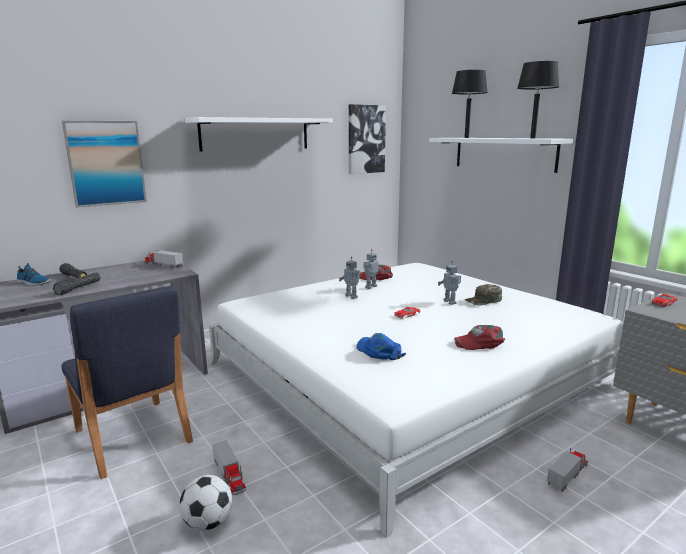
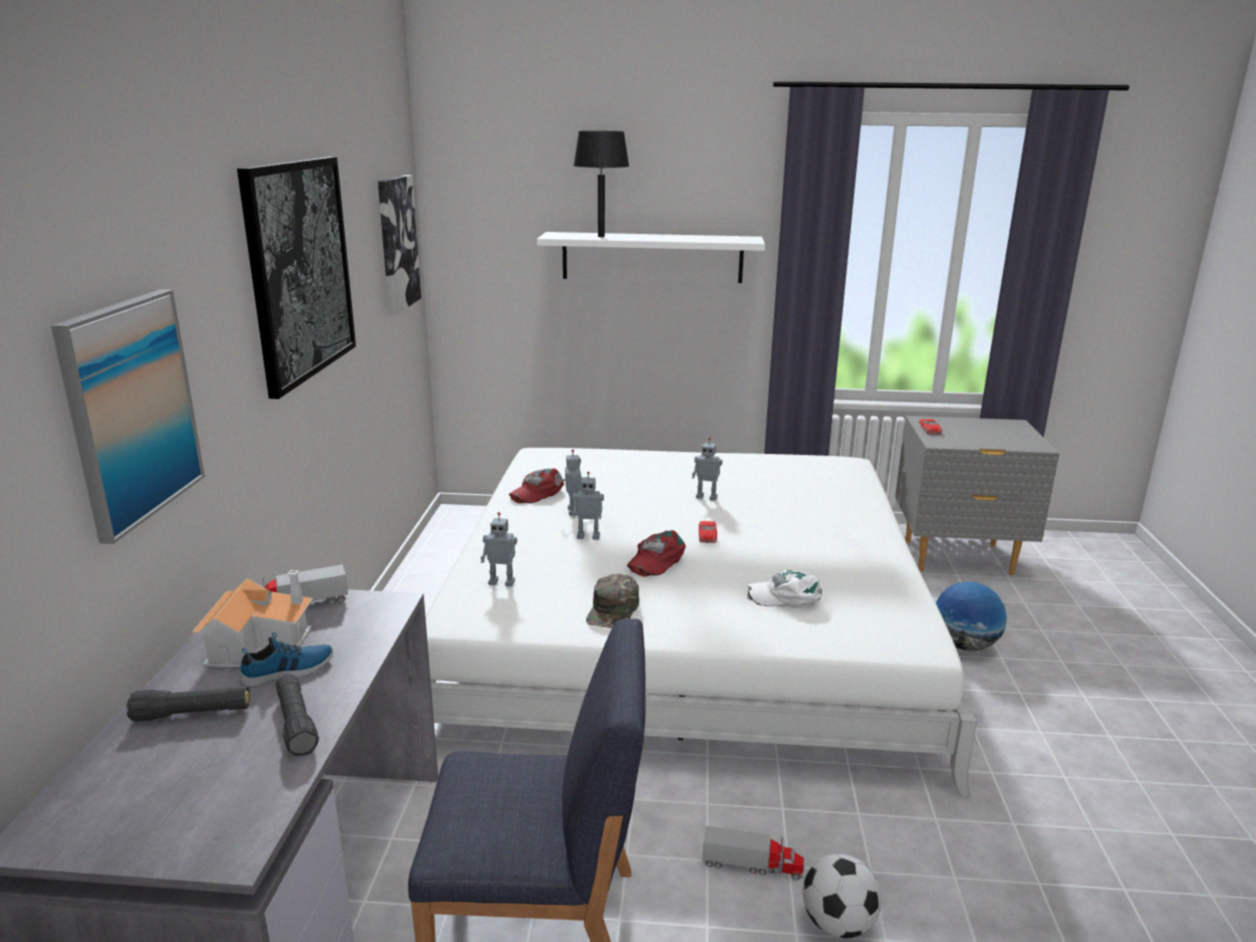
camera: 50 degrees left, 5 degrees up
(33, 283) = (133, 773): shoe -> shoe (288, 671)
(130, 269) = (259, 642): none -> toy house
(255, 134) = (300, 270): white shelf -> picture
(282, 299) = (502, 582): none -> toy robot
(379, 351) = (785, 596): blue cap -> white cap
(480, 342) = (835, 538): red cap -> red cap (655, 560)
(483, 300) = (734, 481): green cap -> green cap (613, 610)
(532, 138) = (718, 238): black table lamp -> none
(568, 474) = (964, 645): toy truck -> globe

